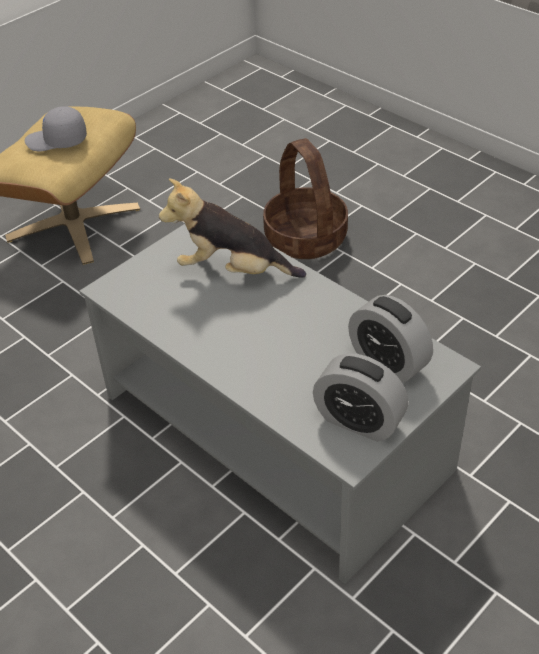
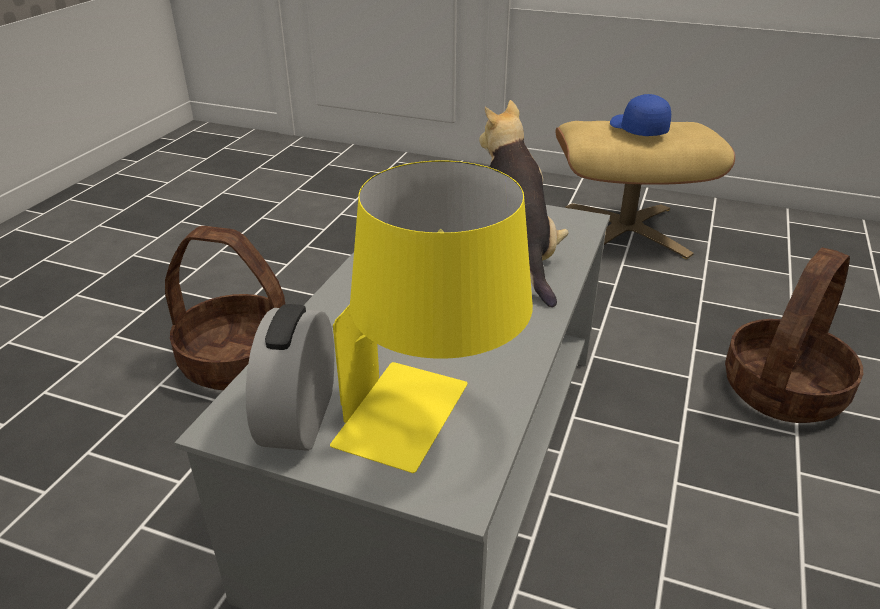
camera: 65 degrees right, 10 degrees down
(57, 141) = (637, 129): grey cap -> blue cap
(71, 539) = (238, 360): none -> basket
(388, 362) = (431, 420): alarm clock -> yellow table lamp

